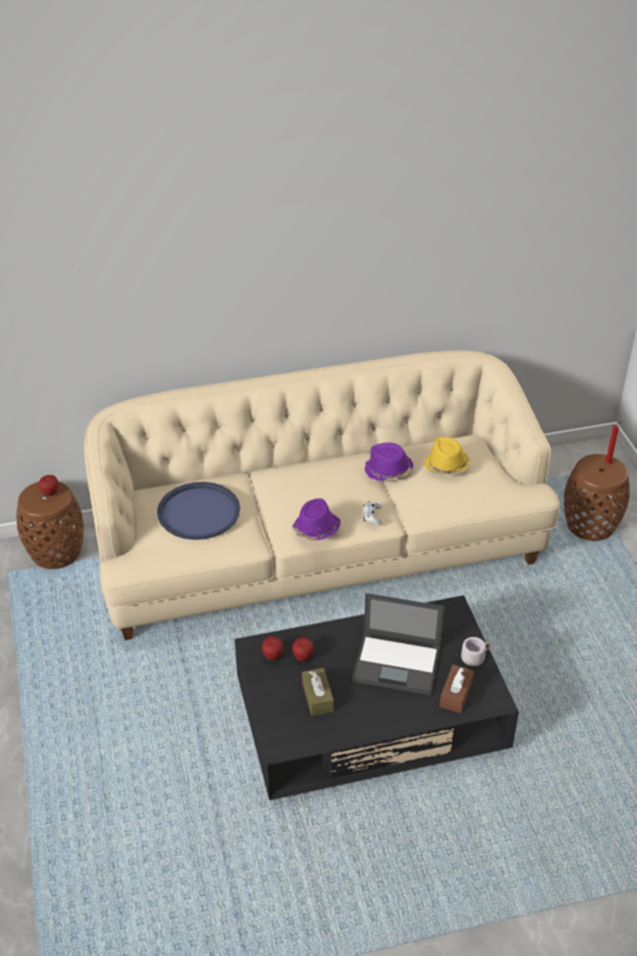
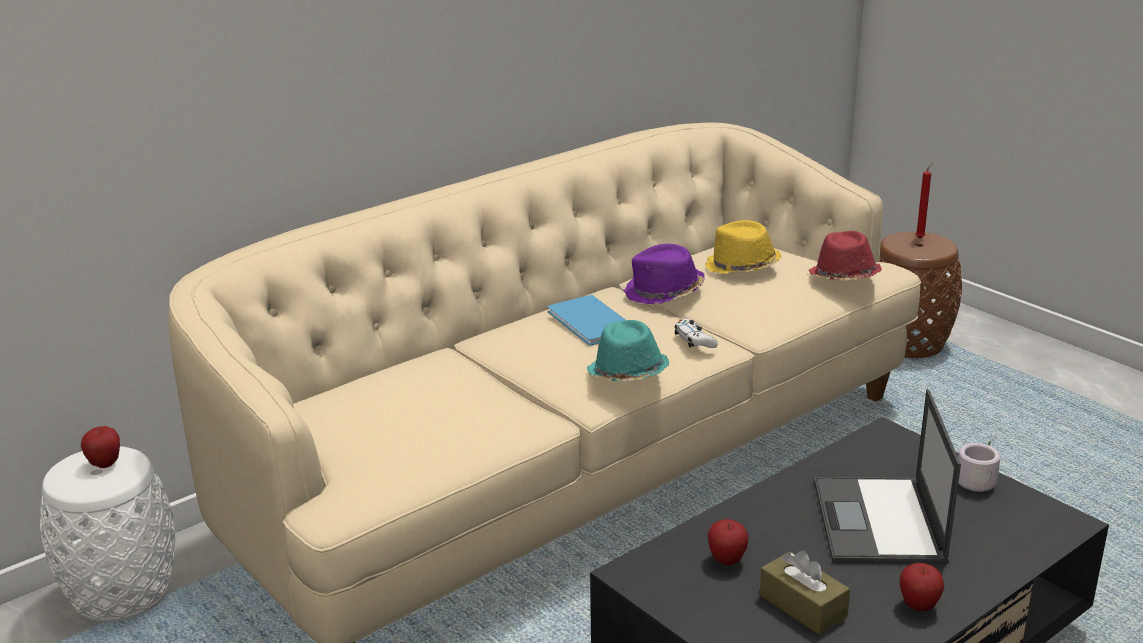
camera: 25 degrees left, 15 degrees down
(56, 552) = (123, 594): brown stool -> white stool
(198, 512) = (416, 402): blue tray -> none
(273, 656) = (676, 575): apple -> apple (918, 606)
(316, 529) = (627, 374): purple hat -> turquoise hat
(325, 484) = (590, 323): none -> blue book
(398, 664) = (879, 522): laptop -> laptop turned 105 degrees clockwise
(456, 694) = (1002, 532): brown tissue box -> none
(500, 494) = (844, 277): none -> red hat

